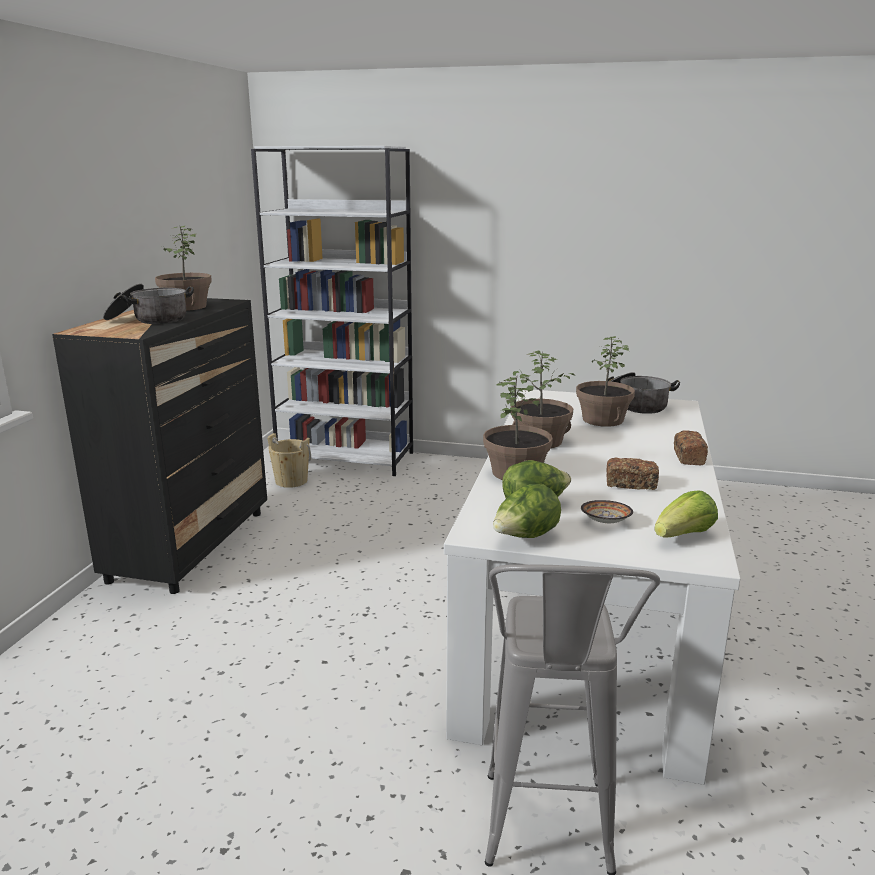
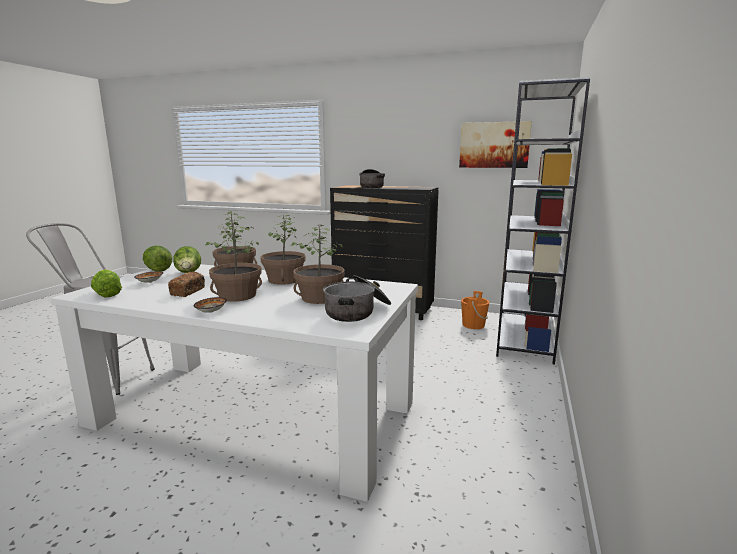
camera: 95 degrees right, 5 degrees down
(186, 307) = (405, 187): potted plant -> potted plant (237, 295)
(209, 215) = (494, 145): none -> picture
(291, 481) = (473, 325): beige bucket -> orange bucket
(688, 457) = (212, 312): bread -> bowl

